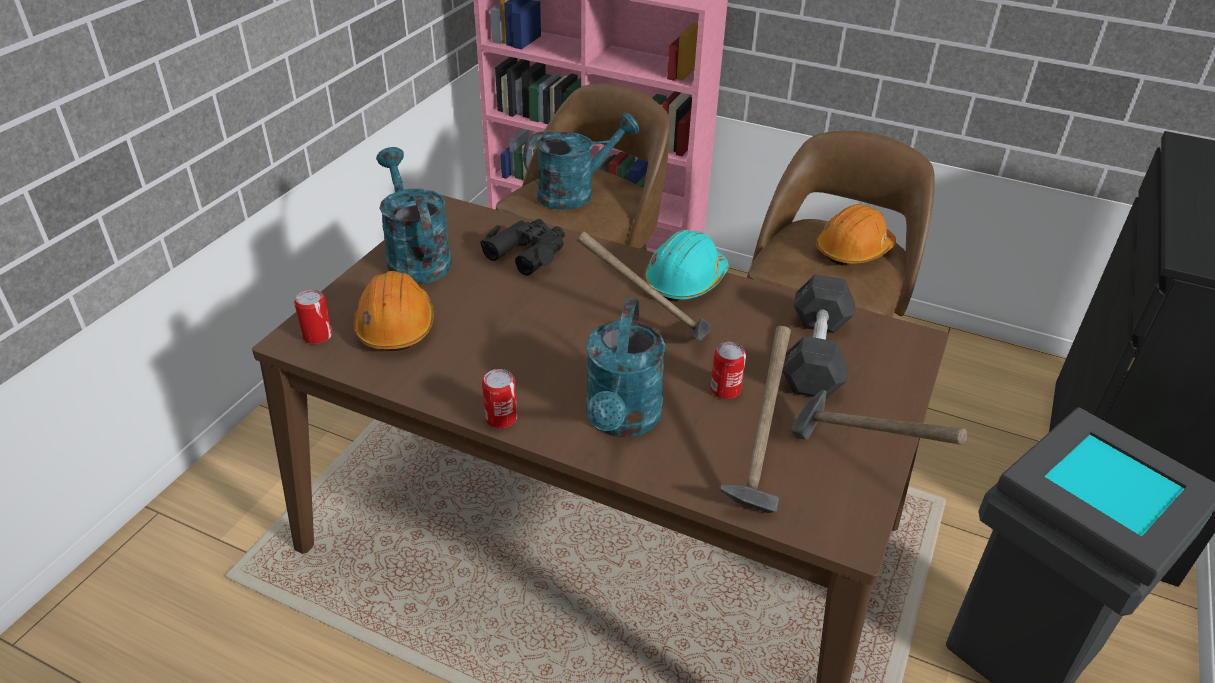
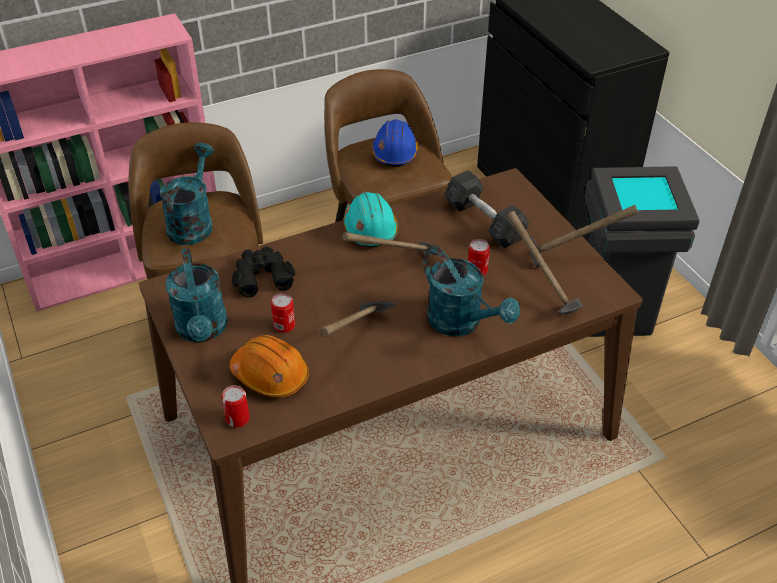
camera: 50 degrees left, 5 degrees up
(415, 257) = (203, 330): turquoise watering can -> turquoise watering can turned 120 degrees counterclockwise
(501, 418) = (410, 370): can -> can (284, 325)
(504, 358) = (357, 342): none -> hammer
(853, 250) = (395, 152): orange hard hat -> blue hard hat

